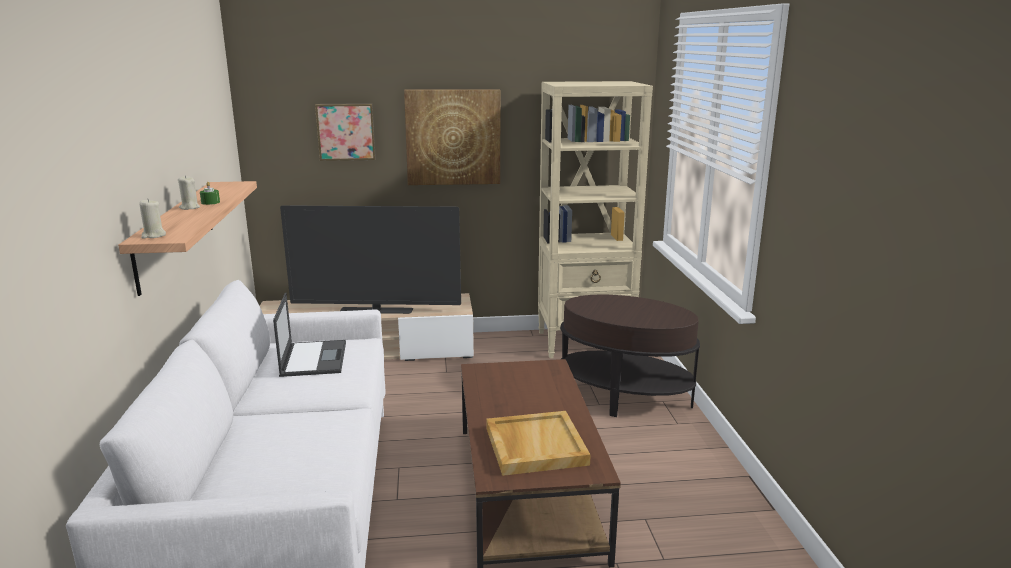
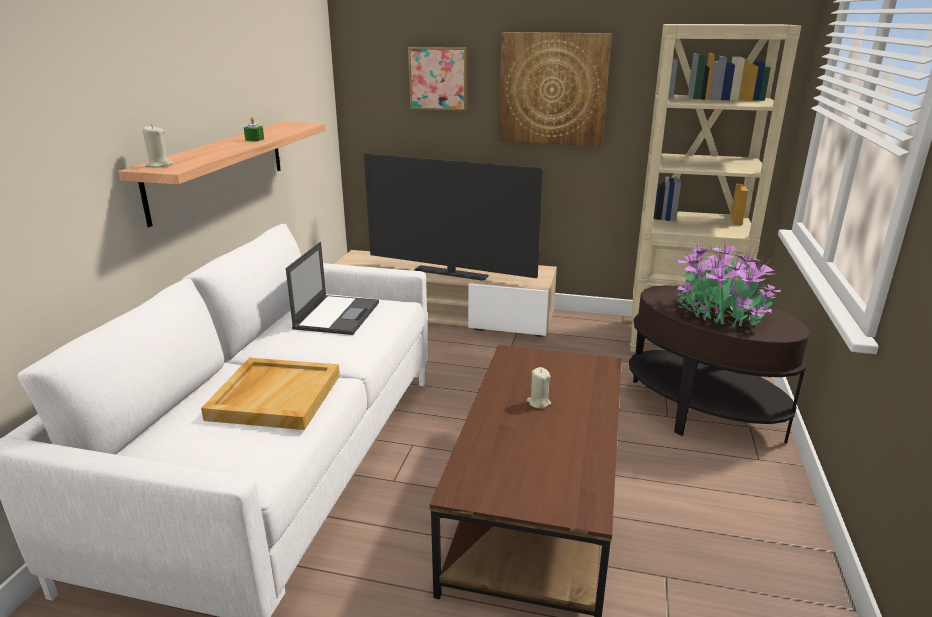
camera: 20 degrees right, 5 degrees up
(189, 208) = (229, 142): beige candle -> beige candle (538, 402)
(534, 445) = (528, 460): beige tray -> beige tray (275, 396)
(630, 312) = (719, 314): none -> potted plant

